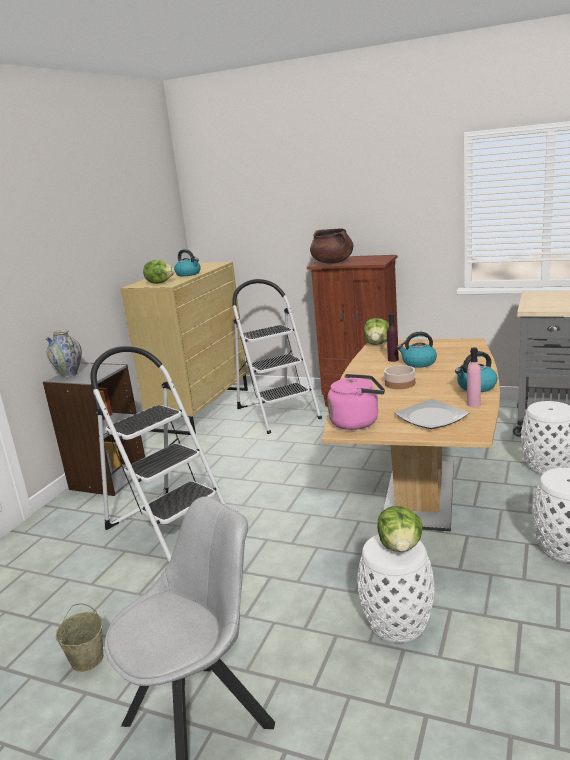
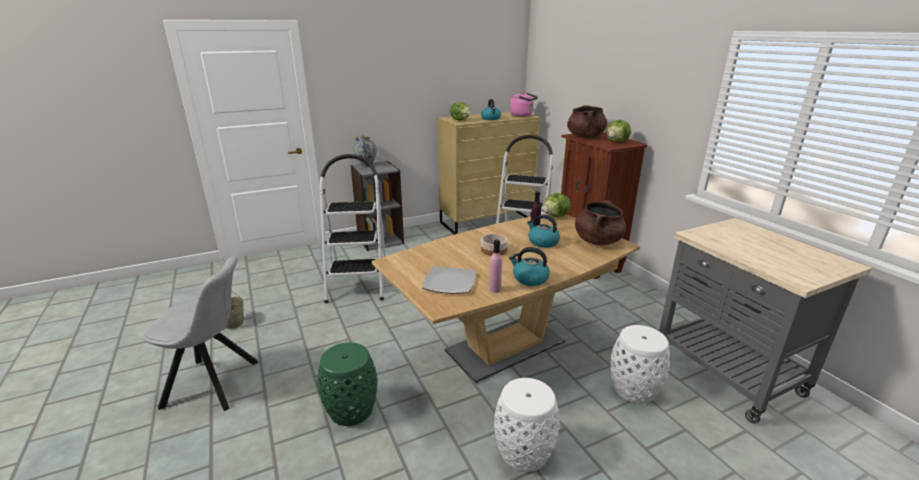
camera: 40 degrees right, 5 degrees up
(357, 422) = (409, 261): pink kettle -> pink kettle (522, 115)
(397, 623) = (351, 410): white stool -> green stool
(400, 547) = (348, 358): lettuce -> lettuce (617, 142)
(451, 346) = (598, 241): none -> brown cooking pot

